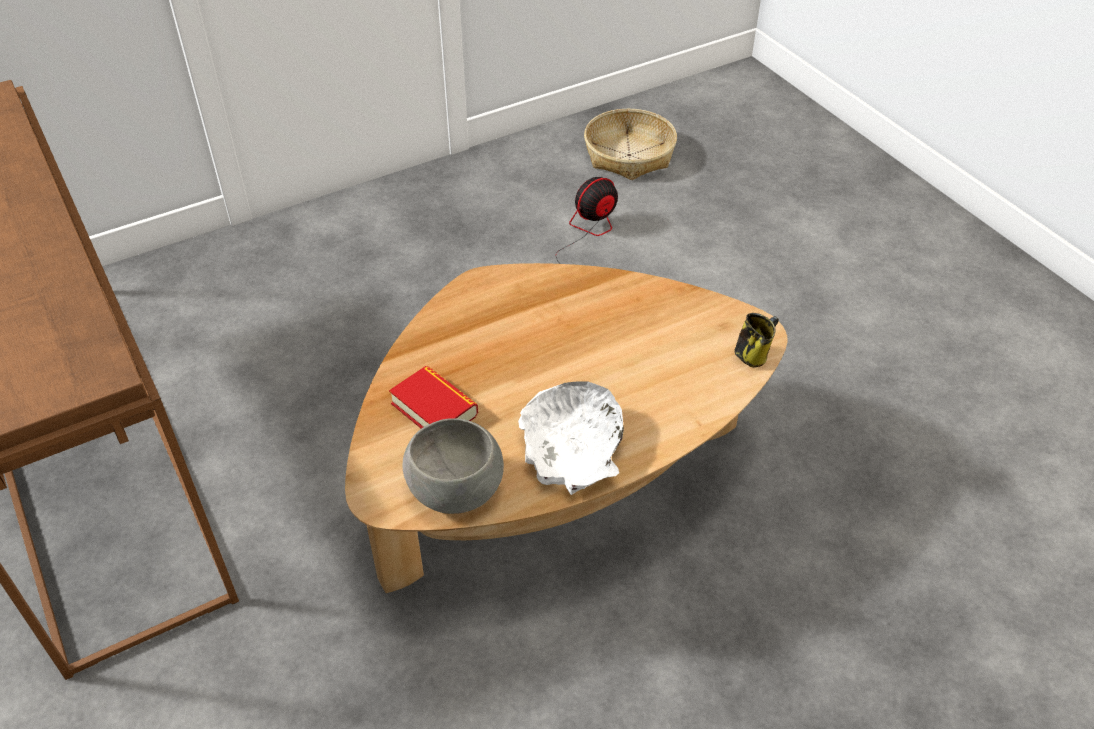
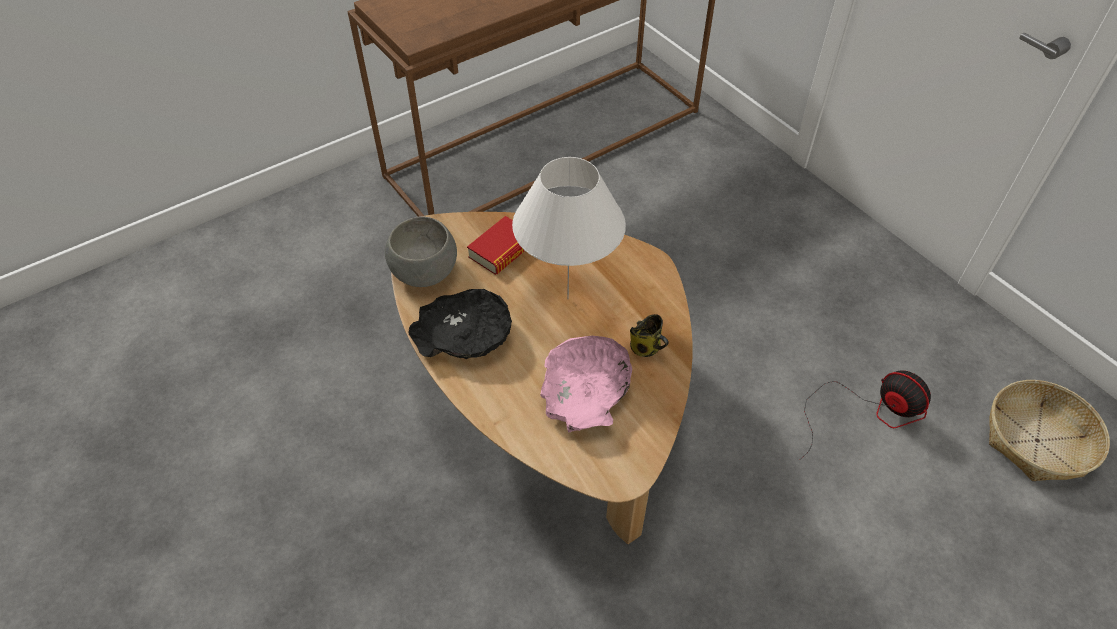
camera: 85 degrees right, 5 degrees up
(525, 353) = (568, 298): none -> white table lamp
(572, 449) = (464, 336): white bowl -> black bowl
(659, 349) = (585, 392): none -> pink bowl
(753, 355) = (586, 469): mug -> mug (646, 348)

